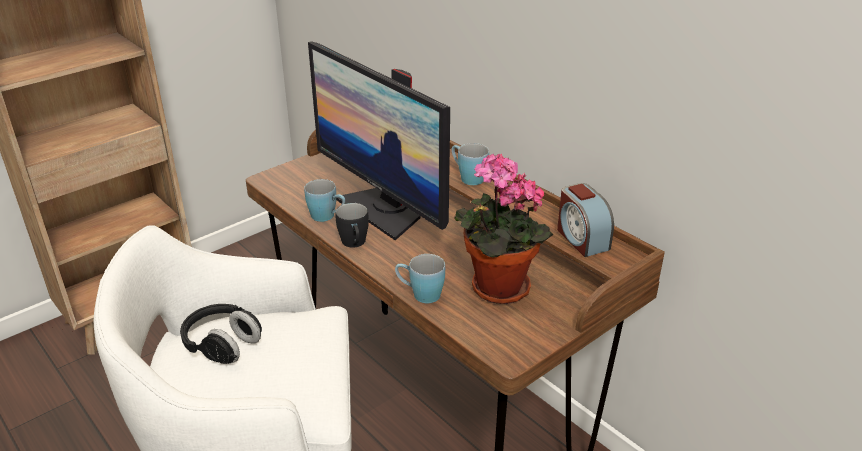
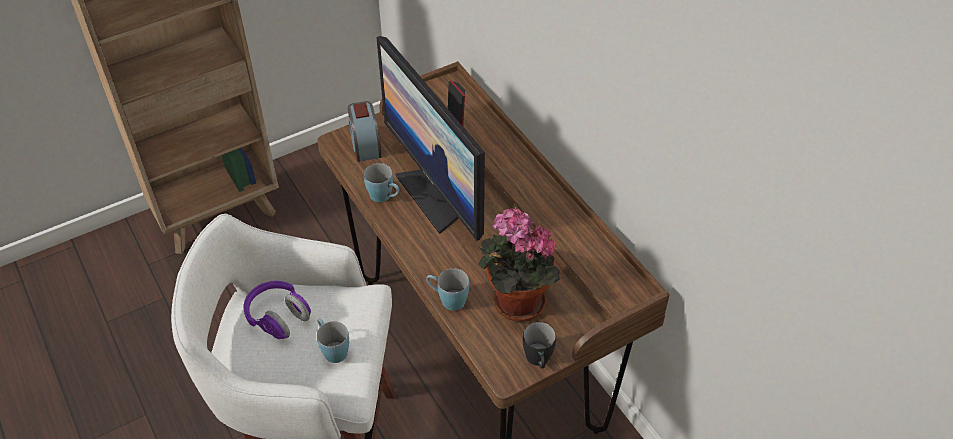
camera: 10 degrees right, 15 degrees up
(222, 345) = (278, 318): black headphones -> purple headphones
(355, 244) = (402, 233): black mug -> black mug (539, 361)
(467, 177) = (518, 175): blue mug -> blue mug (332, 349)
(581, 238) = (600, 267): alarm clock -> alarm clock (365, 144)

